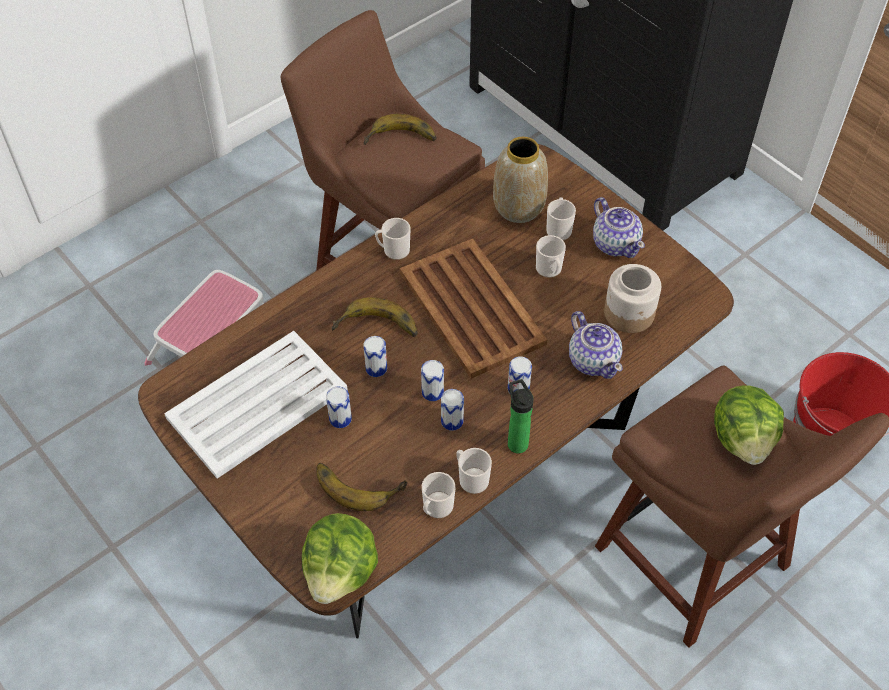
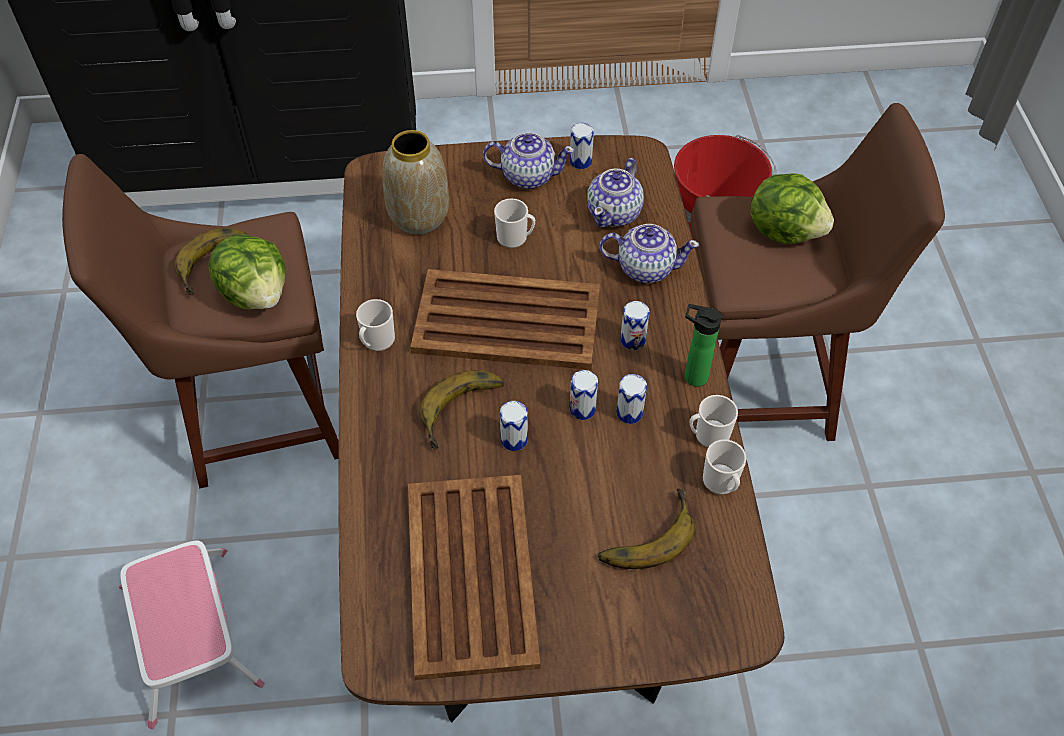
camera: 55 degrees left, 0 degrees up
(255, 404) = (470, 576): white tray -> brown tray
(340, 419) = (552, 506): can -> can (580, 161)
(341, 572) = (742, 609): lettuce -> lettuce (256, 293)
(559, 229) = (473, 203): mug -> none
(629, 313) = (615, 213): jar -> teapot

